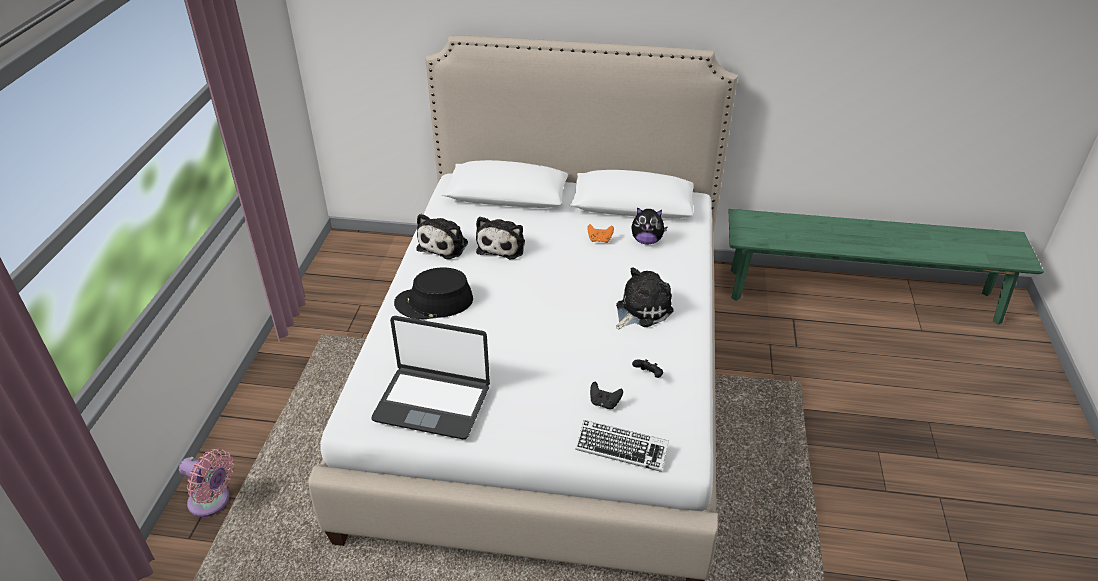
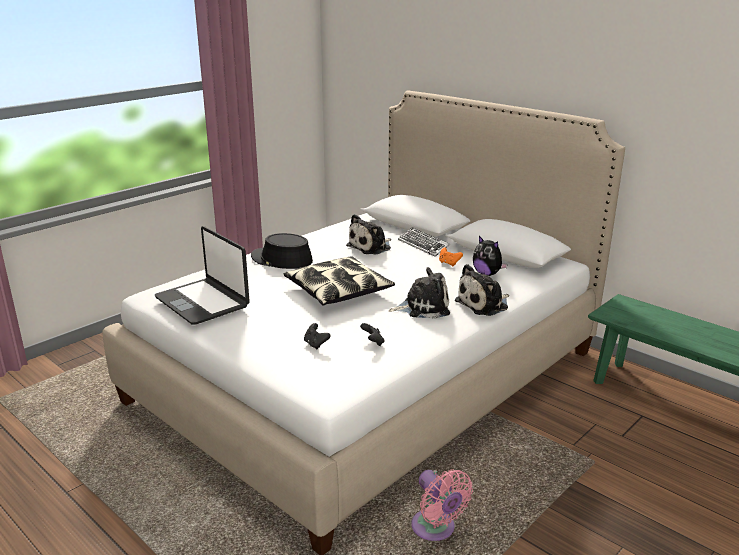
camera: 35 degrees right, 15 degrees down
(212, 502) = (90, 353): pink fan -> pink fan (435, 529)
(445, 244) = (332, 236): plush toy -> plush toy (484, 304)
(543, 323) = (338, 291): none -> pillow
(621, 449) = (288, 372): keyboard -> keyboard (423, 245)

